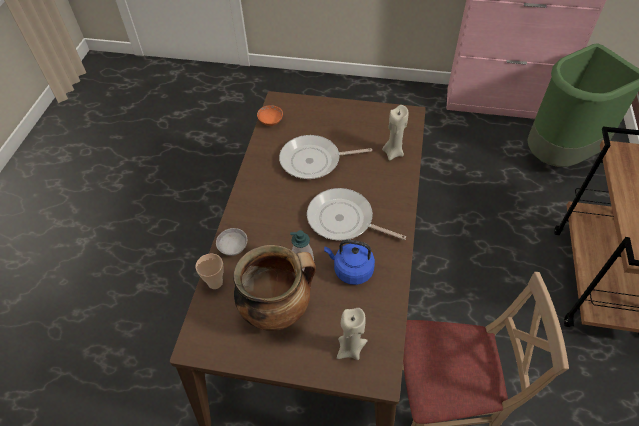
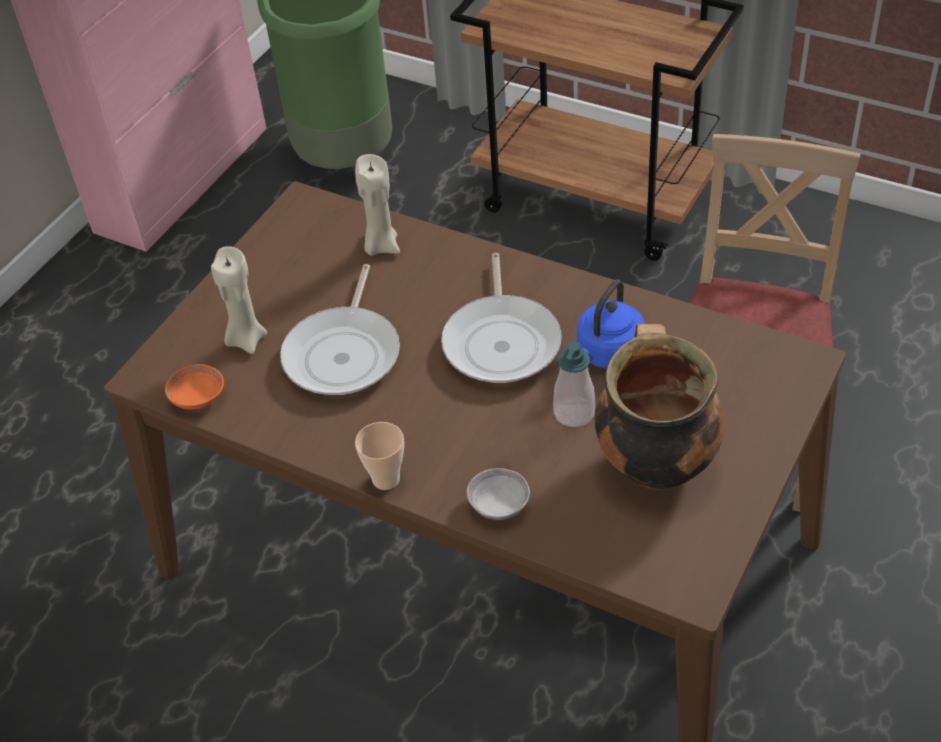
camera: 70 degrees left, 5 degrees down
(215, 282) = (569, 543): cup -> cup (386, 479)
(343, 220) = (502, 341): frying pan -> frying pan turned 45 degrees counterclockwise
(350, 348) = (750, 385): beige candle -> beige candle (246, 339)

